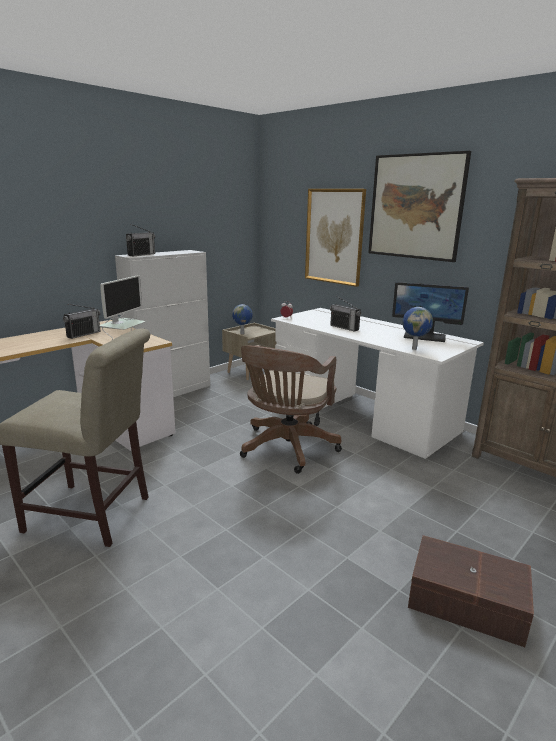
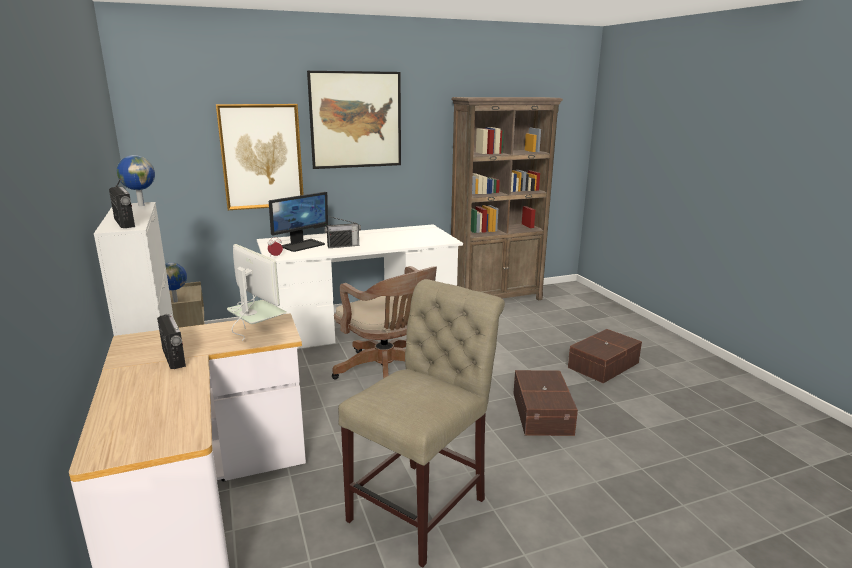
camera: 65 degrees left, 0 degrees up
(284, 560) = (543, 413): none -> brown storage box
(414, 349) = (428, 241): globe -> globe (141, 205)
(425, 336) = (401, 232): monitor -> monitor (302, 245)

